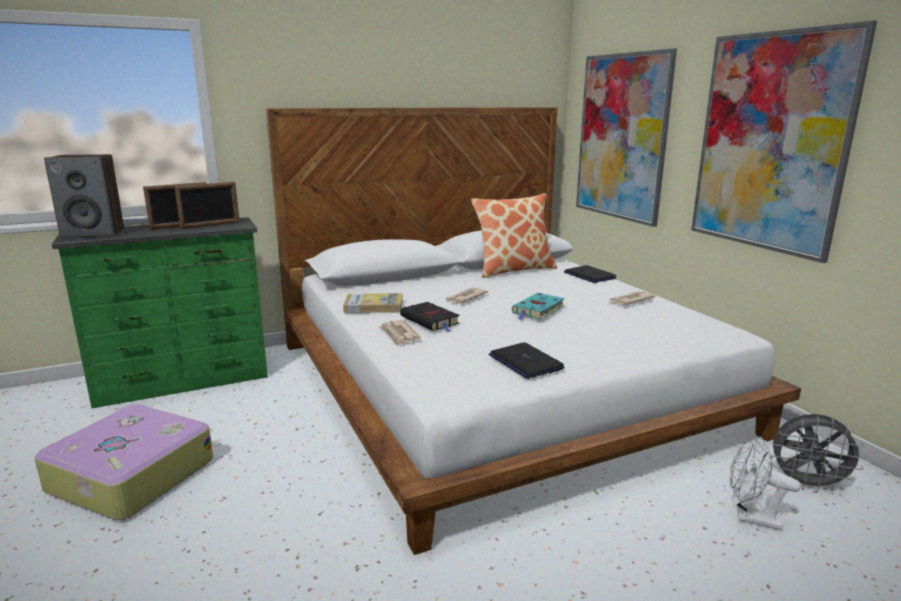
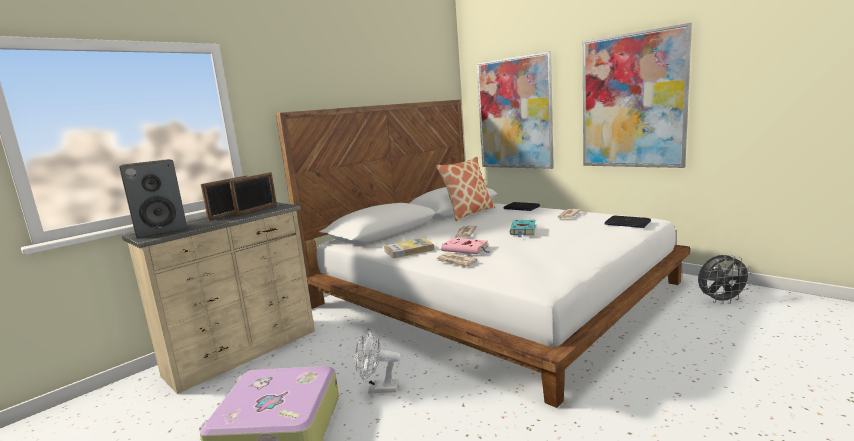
camera: 20 degrees left, 5 degrees down
(184, 382) = (245, 353): green dresser -> beige dresser
(431, 320) = (466, 249): black book -> pink book
(525, 362) = (563, 257): laptop -> laptop (627, 223)
(751, 518) = (714, 325): white fan -> white fan (378, 389)

